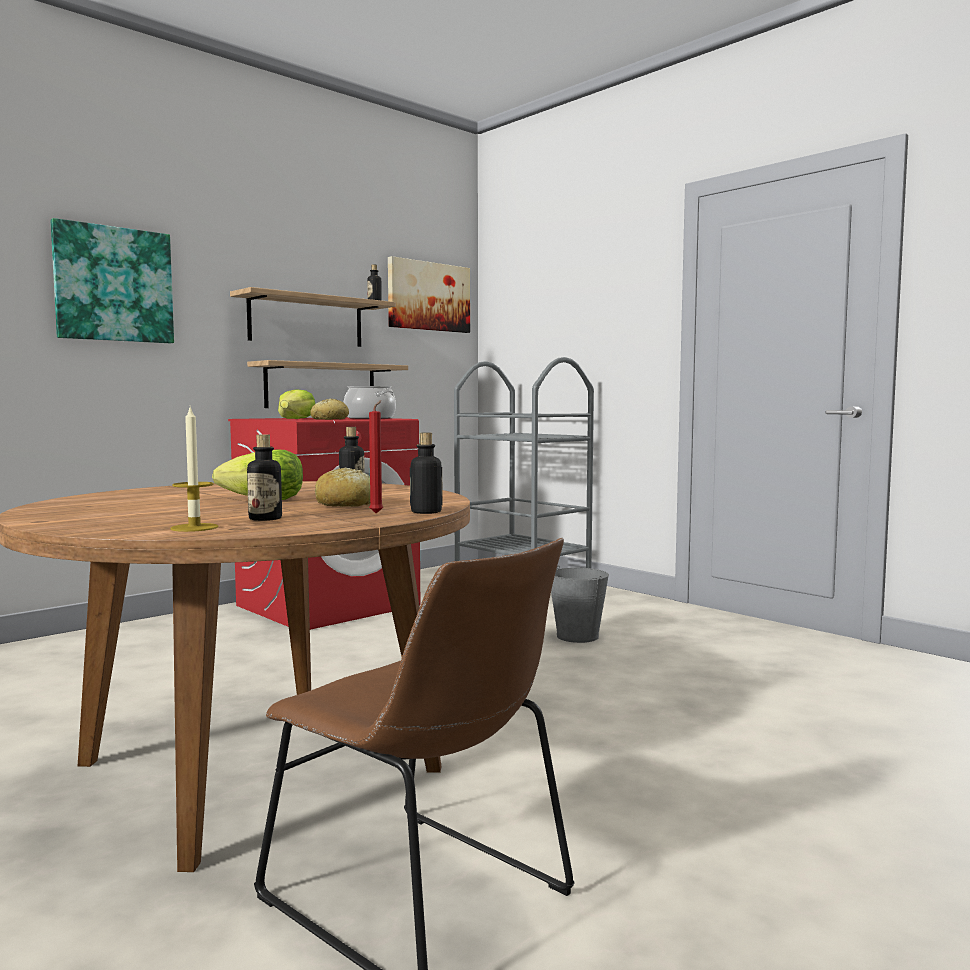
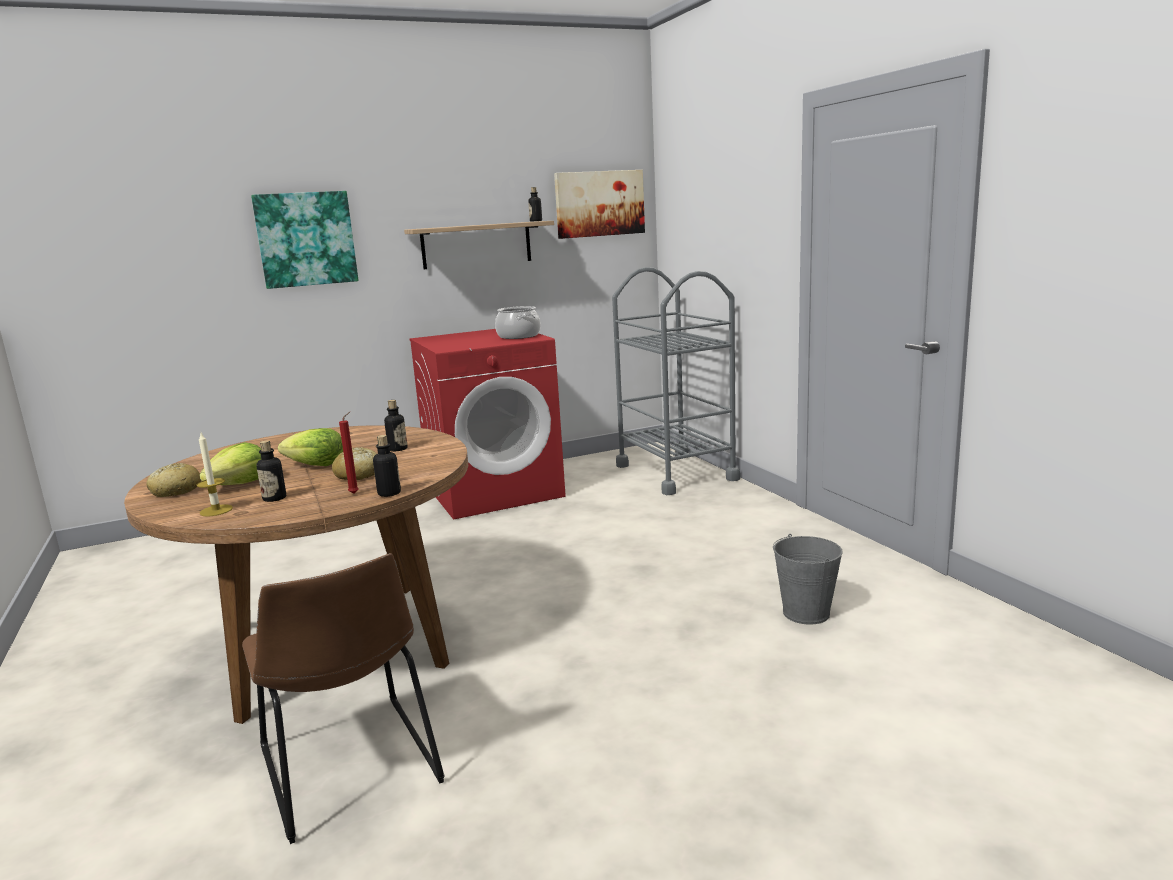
camera: 20 degrees right, 10 degrees up
(295, 419) = (452, 342): lettuce -> lettuce (239, 485)
(321, 386) = (494, 300): shelf -> none
(329, 419) = (473, 344): bread -> bread (175, 491)
(577, 636) = (666, 542): grey bucket -> grey bucket (806, 613)

